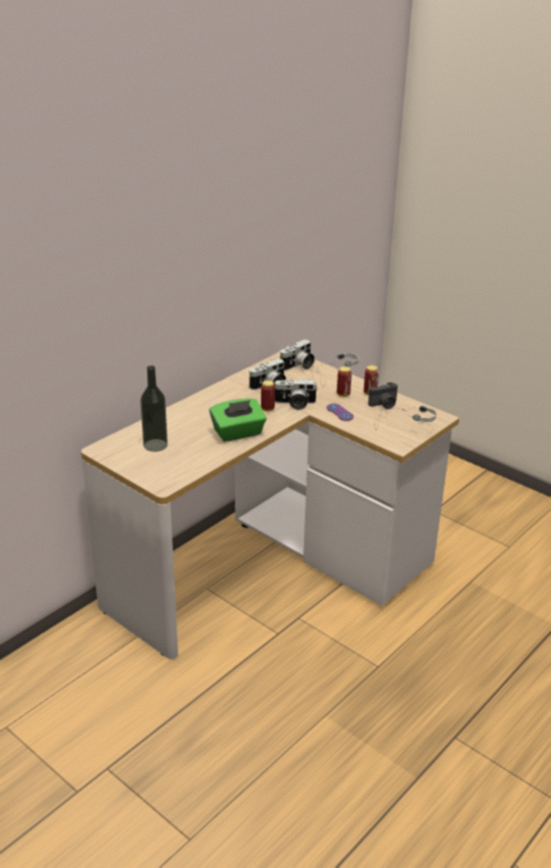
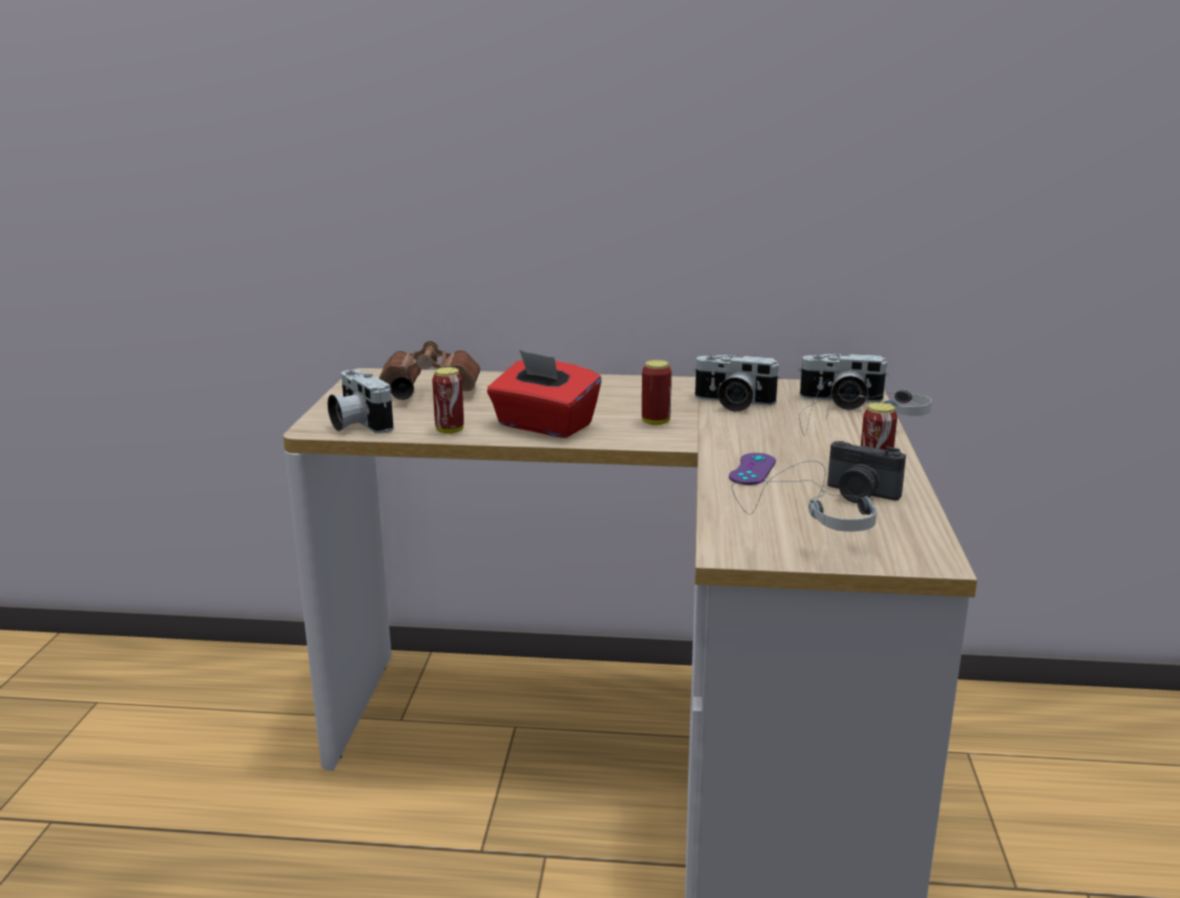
camera: 55 degrees right, 10 degrees down
(155, 445) = (426, 395): bottle -> brown binoculars
(238, 433) = (544, 426): green tissue box -> red tissue box
(295, 404) = (711, 433): camera -> camera (357, 424)
(343, 394) = (820, 455): can -> can (450, 430)

